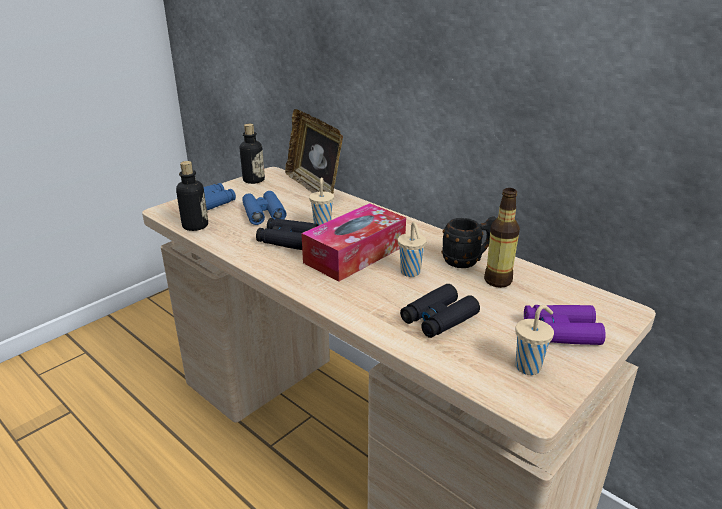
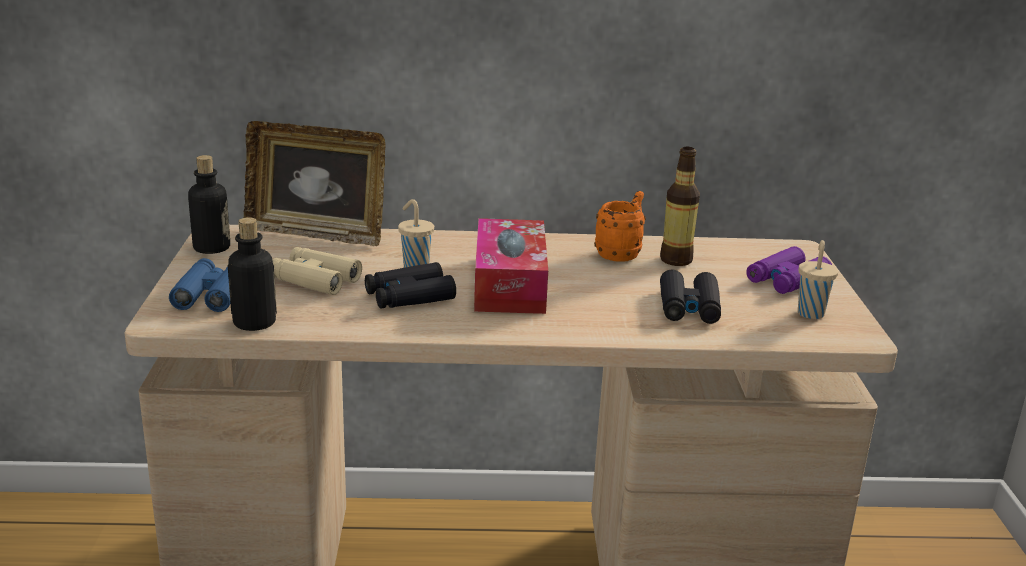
camera: 45 degrees left, 5 degrees down
(263, 213) = (315, 280): blue binoculars -> beige binoculars
(411, 273) = (594, 281): beige cup -> none
(466, 261) = (621, 253): black mug -> orange mug

